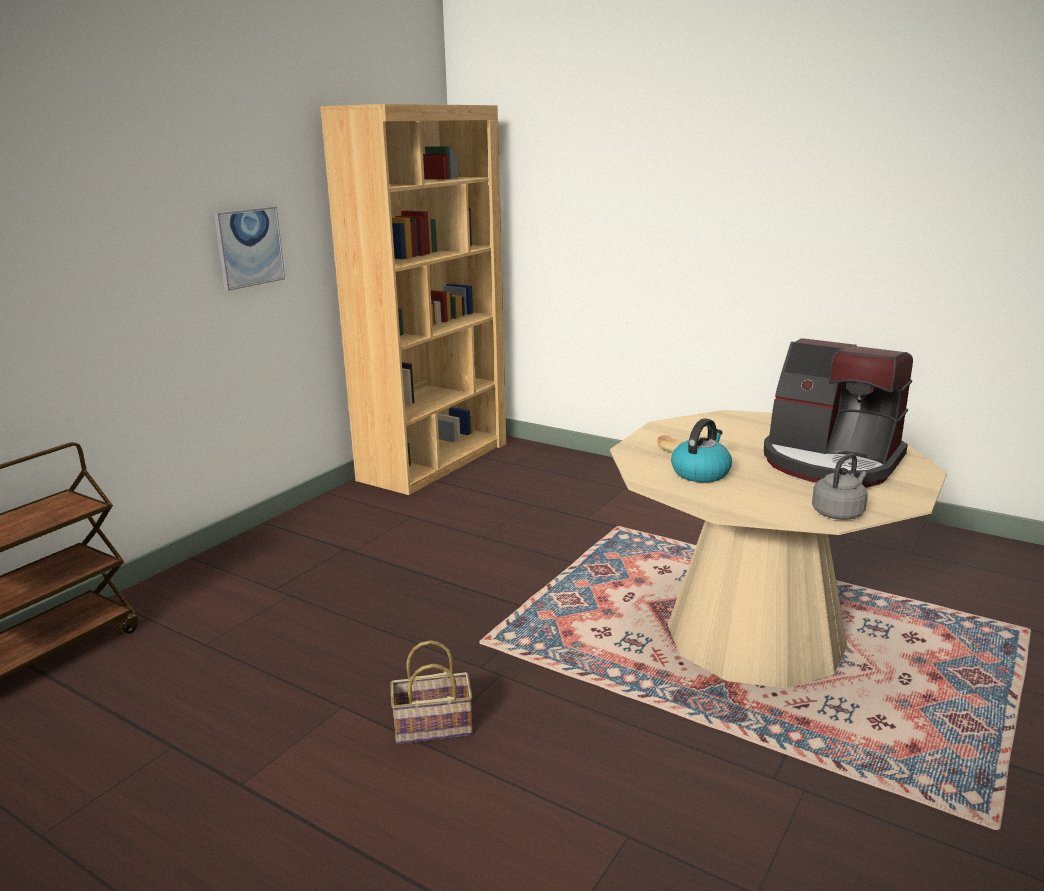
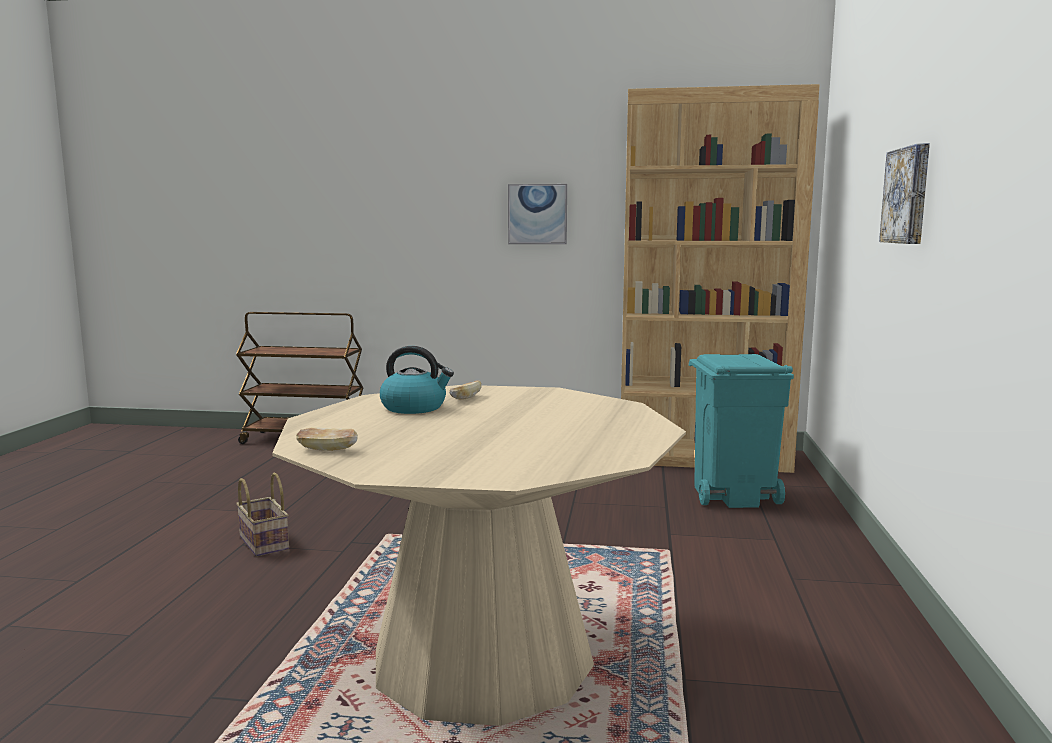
camera: 65 degrees right, 10 degrees down
(530, 476) = (732, 495): none -> turquoise trash can
(679, 218) = (908, 196): none -> picture
(830, 462) = (494, 443): coffee machine -> none
(839, 512) = (327, 450): grey kettle -> bread

